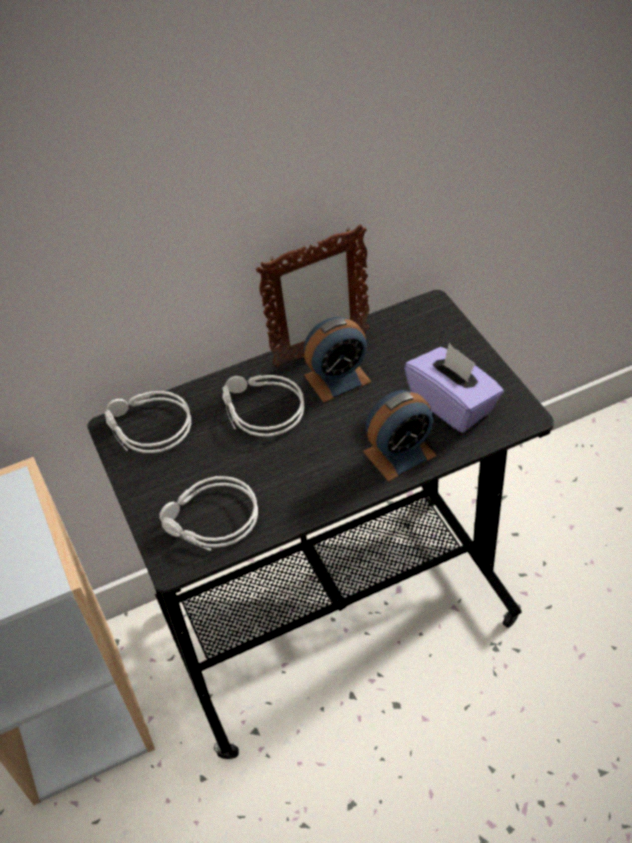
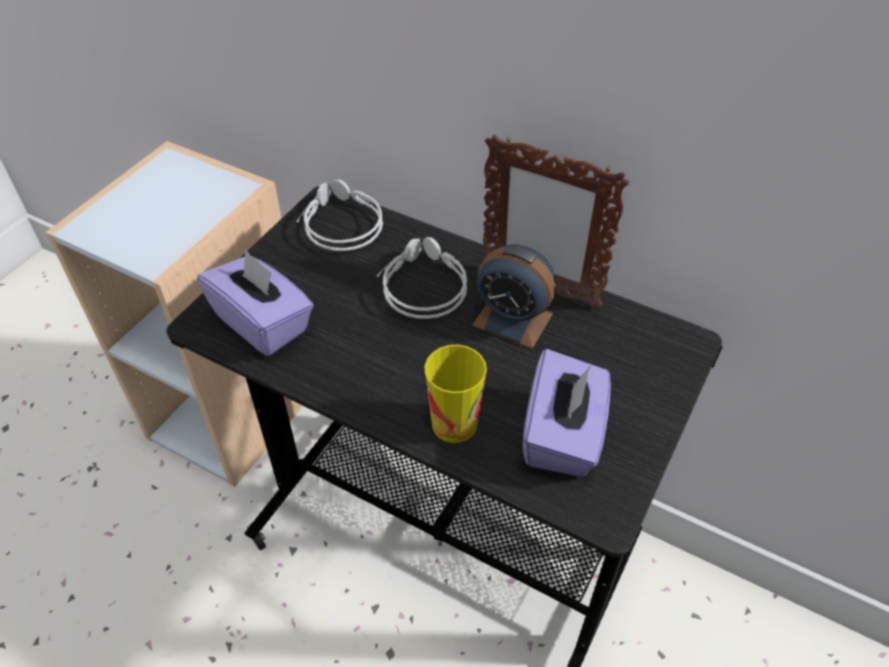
camera: 50 degrees right, 0 degrees up
(210, 522) = (263, 323): grey headphones -> purple tissue box
(399, 453) = (454, 423): alarm clock -> cup

